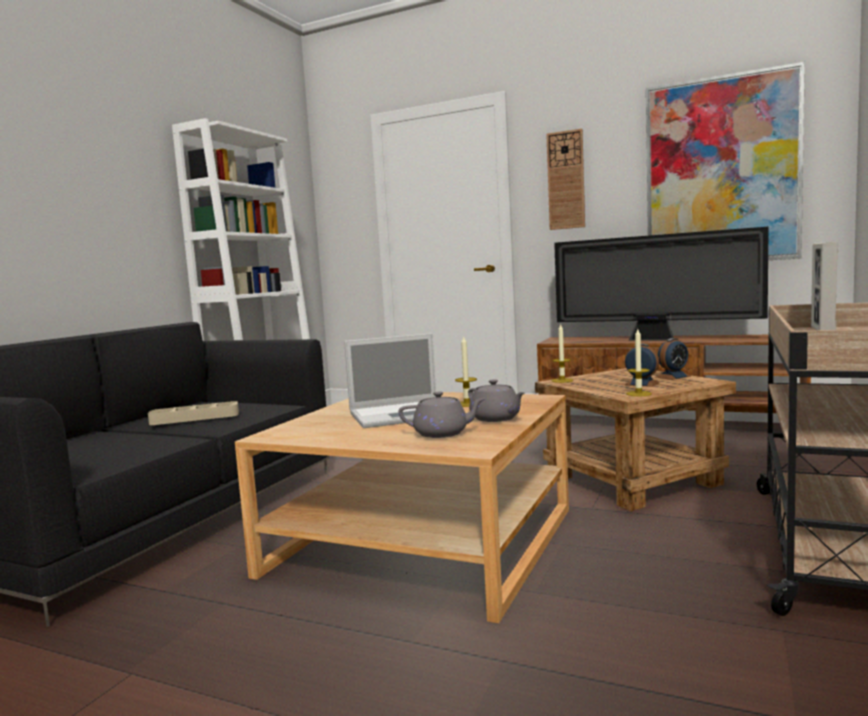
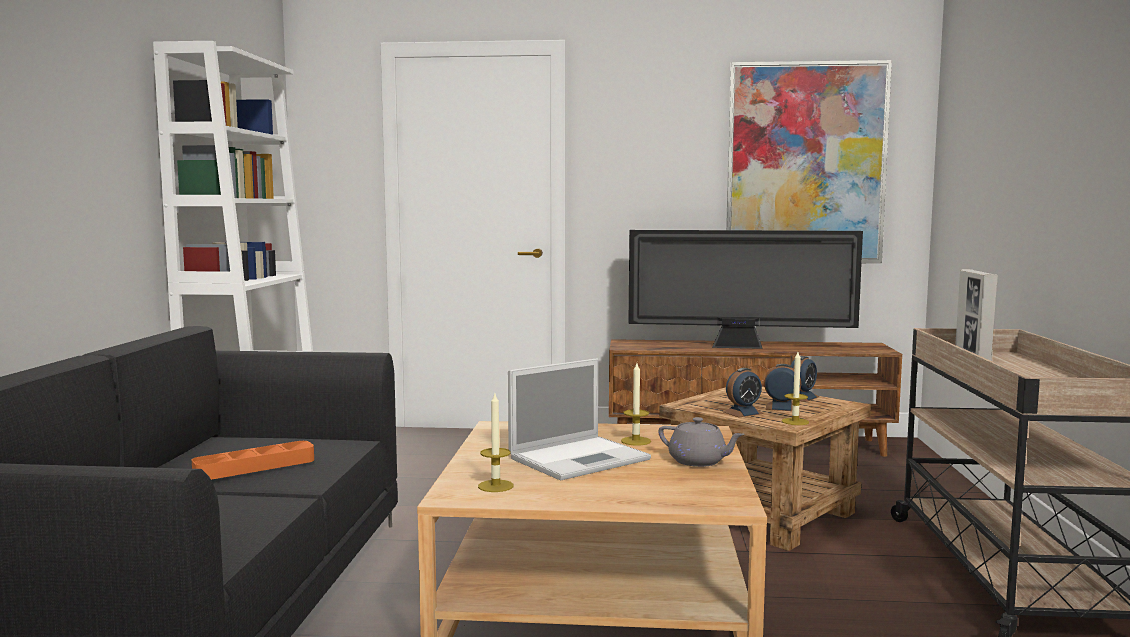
camera: 20 degrees left, 0 degrees up
(195, 418) = (255, 467): beige tray -> orange tray
(442, 433) = (667, 485): grey teapot -> none
(562, 380) = (689, 403): candle -> candle (495, 486)
(566, 180) = (635, 155): wall clock -> none
(599, 387) = (743, 412): none -> alarm clock

